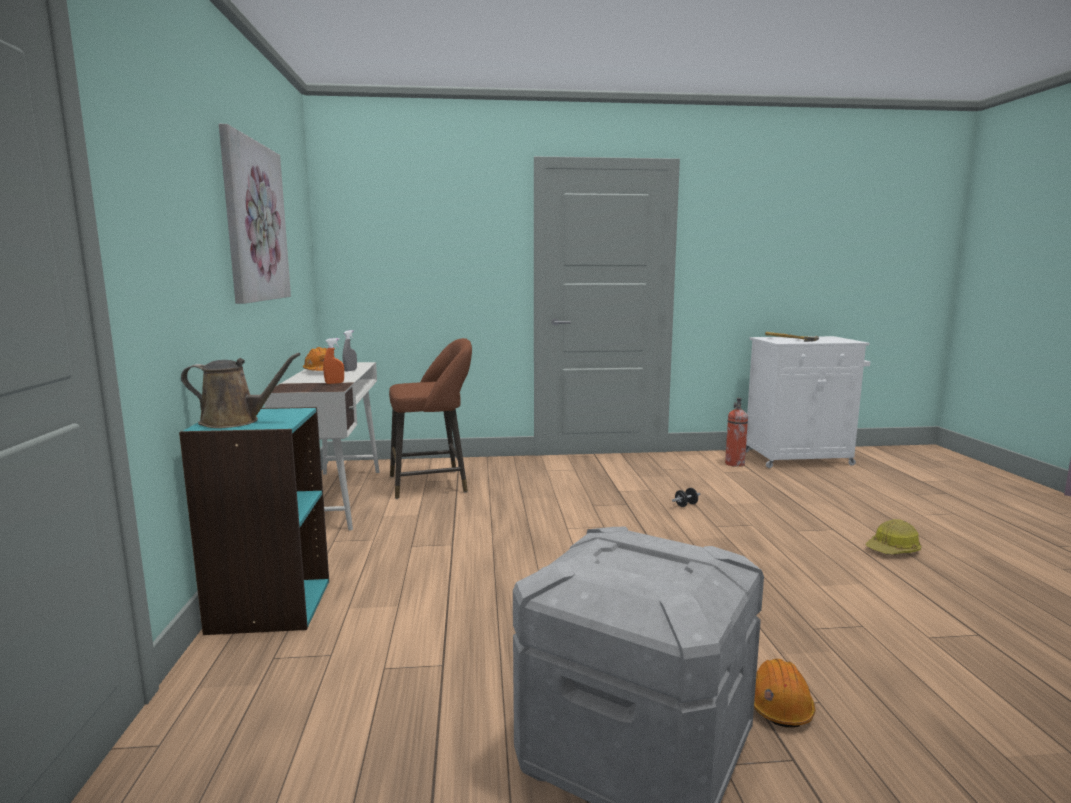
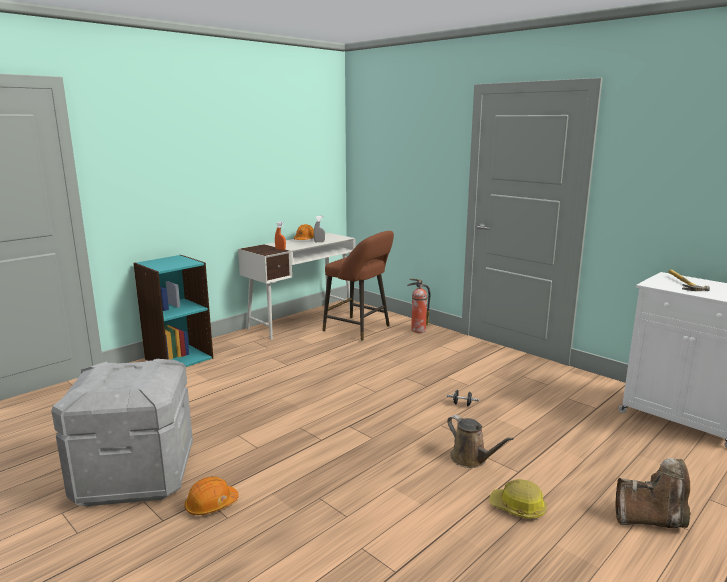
camera: 50 degrees right, 5 degrees up
(235, 421) = (159, 262): brown watering can -> brown watering can (471, 459)
(255, 222) = (244, 150): picture -> none
(734, 464) = (598, 397): fire extinguisher -> fire extinguisher (417, 330)
(935, 517) = (651, 520): none -> brown boot

